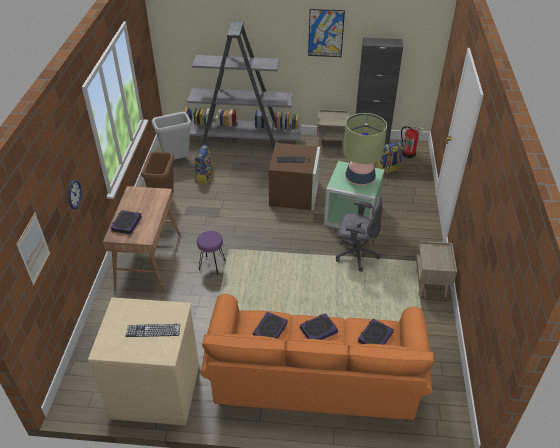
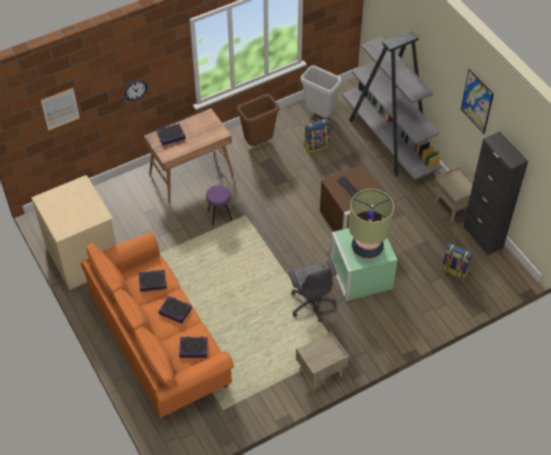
camera: 55 degrees right, 10 degrees up
(153, 330) = (75, 213): keyboard -> none
(408, 154) = (497, 275): fire extinguisher -> none

